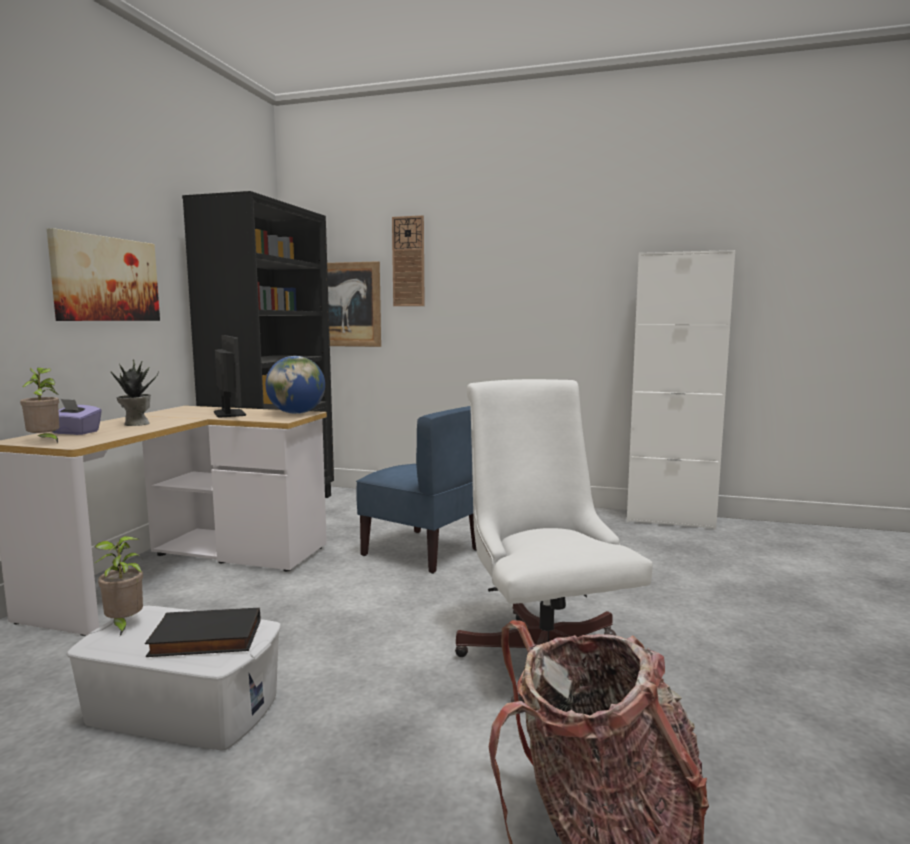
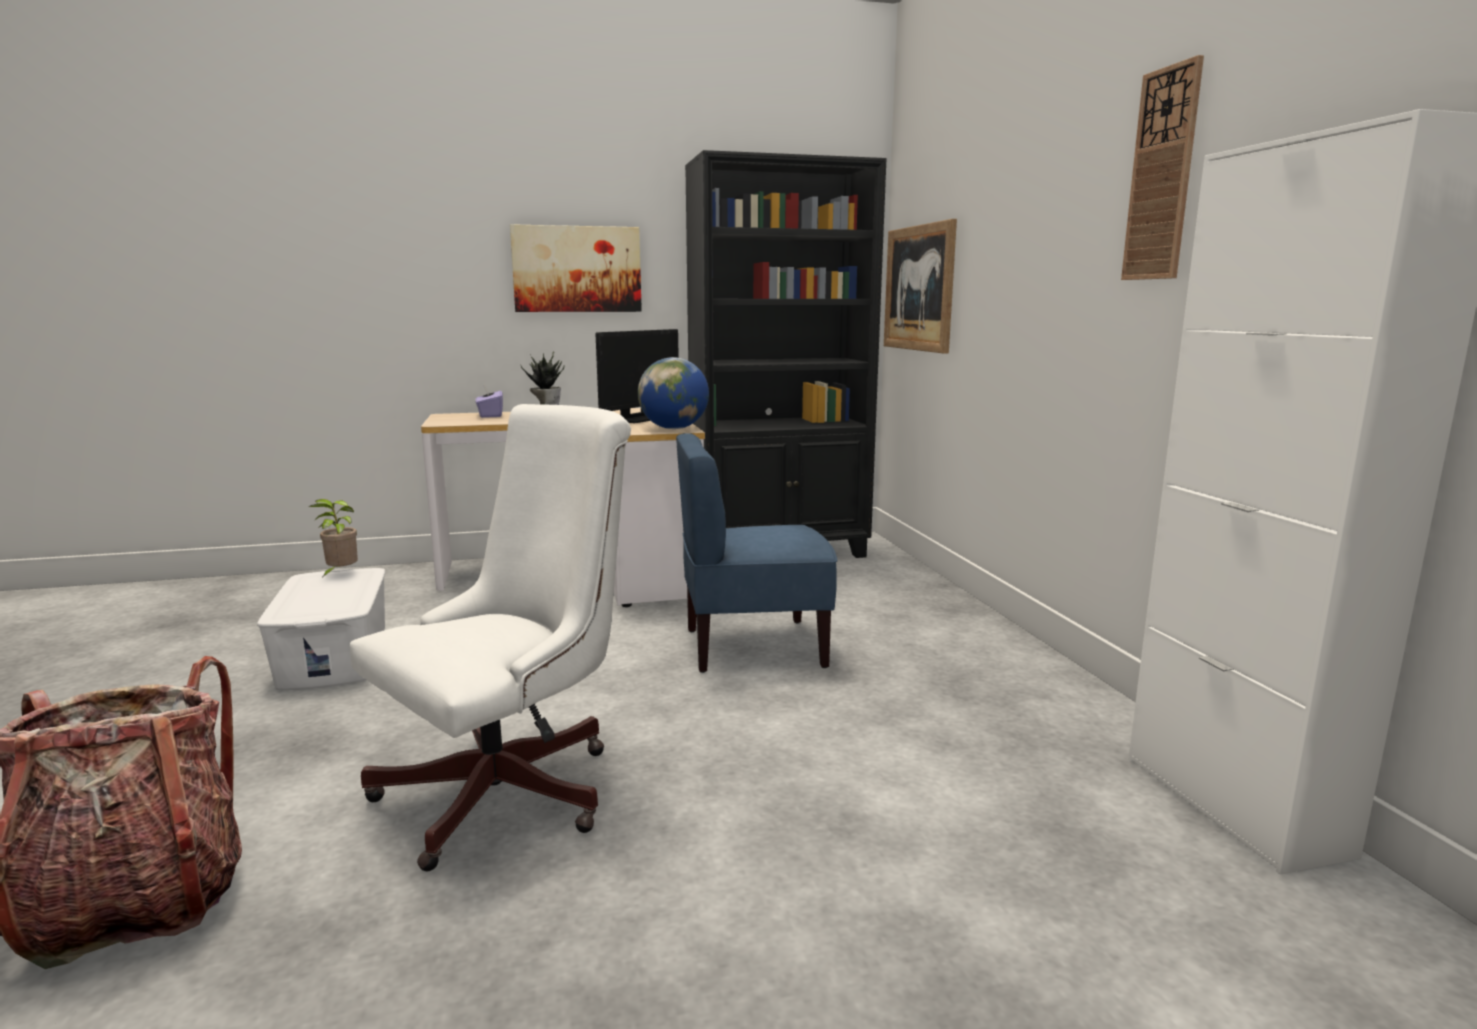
camera: 60 degrees right, 5 degrees up
(45, 442) = (445, 418): potted plant -> none
(205, 639) = (320, 601): black book -> none
(408, 261) = (981, 215): wall clock -> wall clock (1162, 175)
(423, 552) = (753, 647): blue chair -> blue chair turned 75 degrees clockwise

